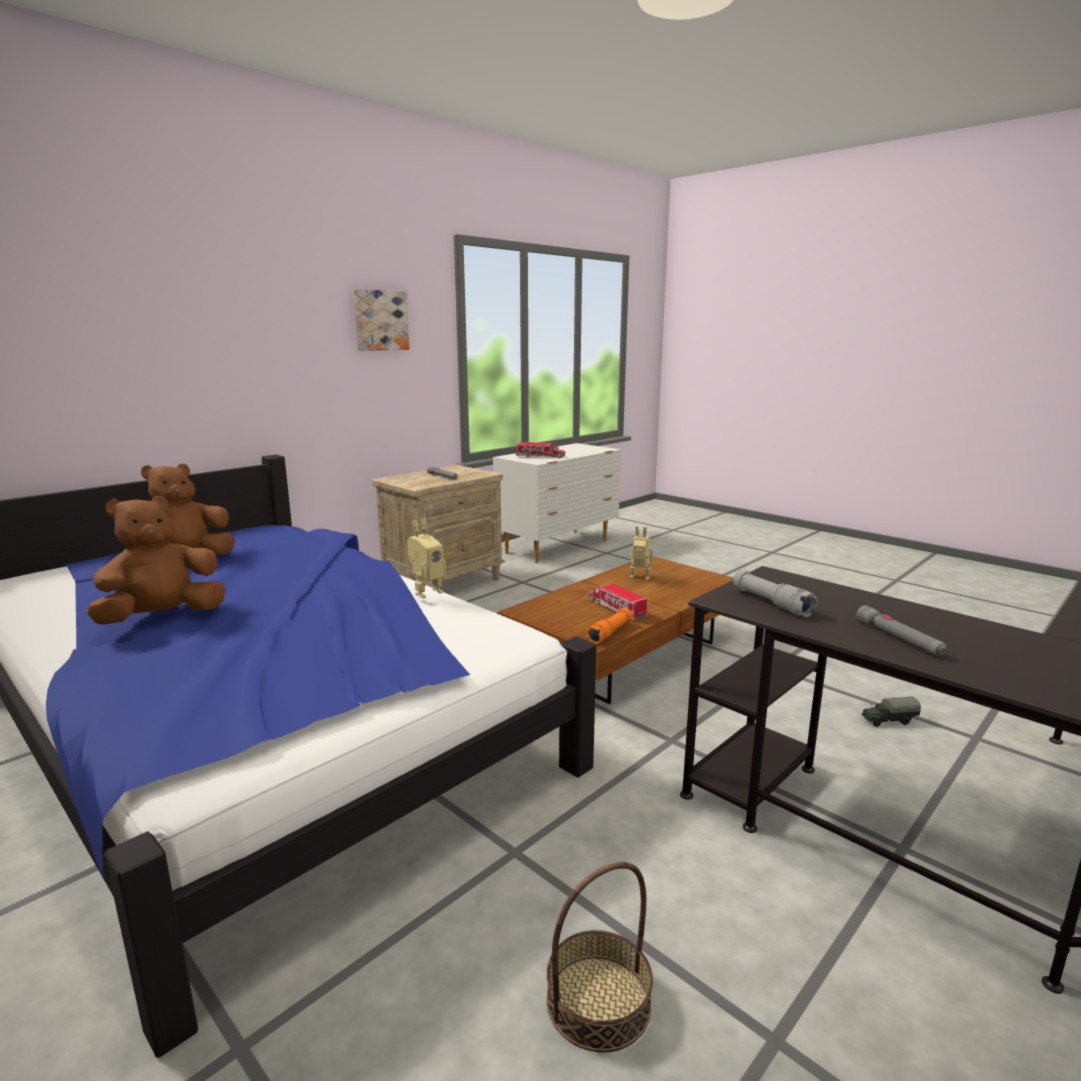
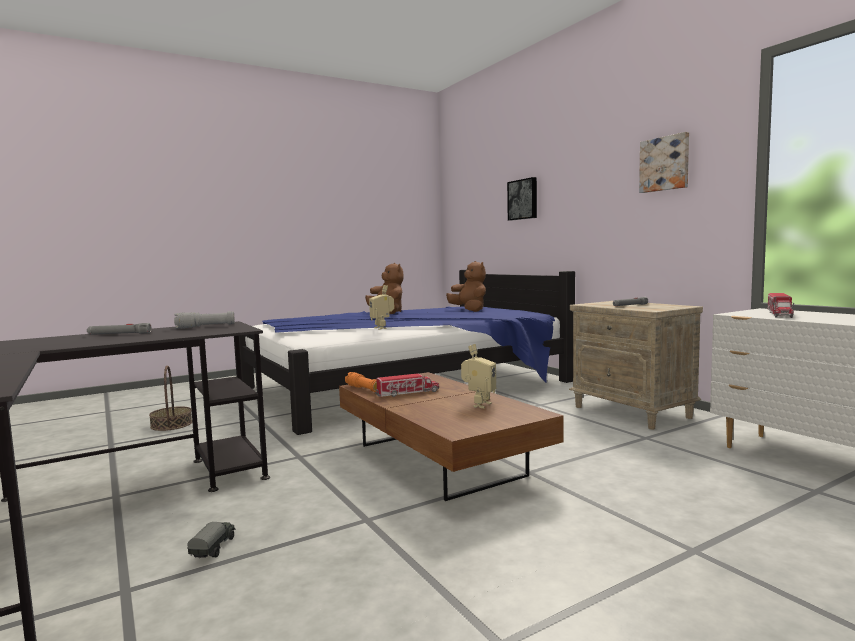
camera: 105 degrees right, 10 degrees down
(121, 338) = (523, 199): none -> picture

